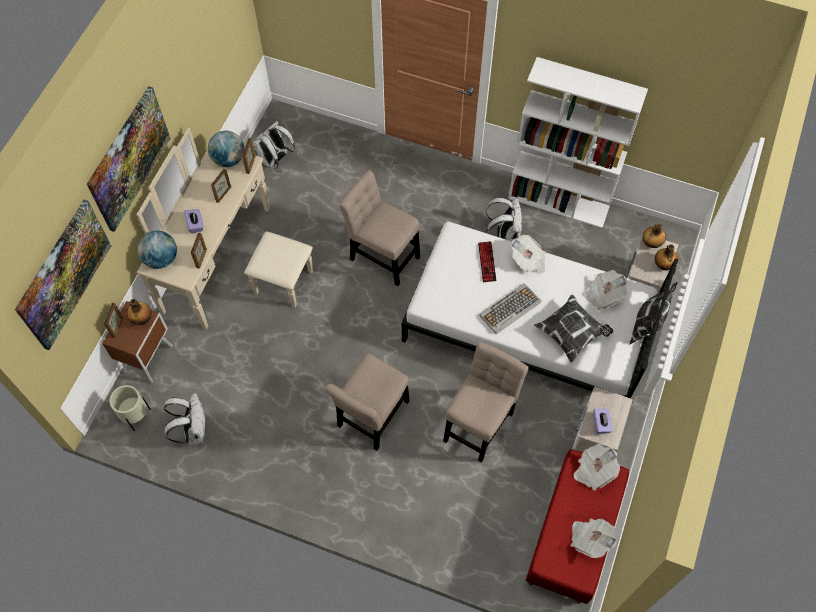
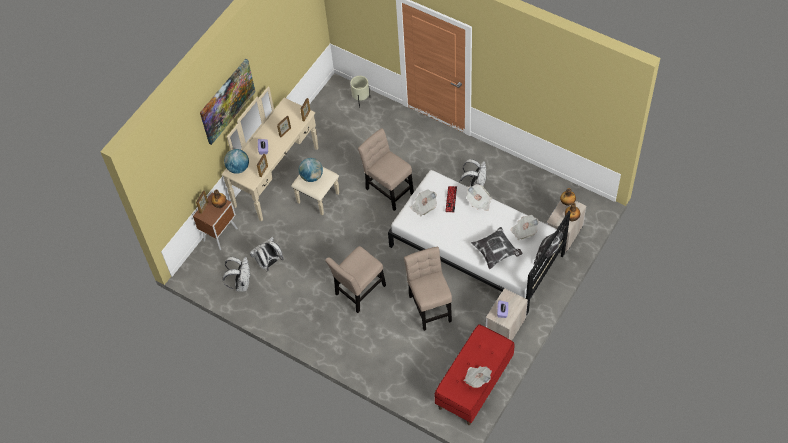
camera: 15 degrees right, 5 degrees down
(64, 274) = (177, 165): picture -> none
(136, 416) = (207, 269): beige planter -> beige planter (361, 100)
(229, 159) = (293, 110): globe -> globe (312, 176)
(275, 160) = (328, 115): white backpack -> white backpack (269, 263)
(479, 423) = (429, 306): beige chair -> beige chair turned 60 degrees counterclockwise
(510, 309) = (459, 231): keyboard -> none
(559, 202) = (519, 169): white bookcase -> none
(594, 471) = (490, 339): newspaper -> newspaper (424, 206)

